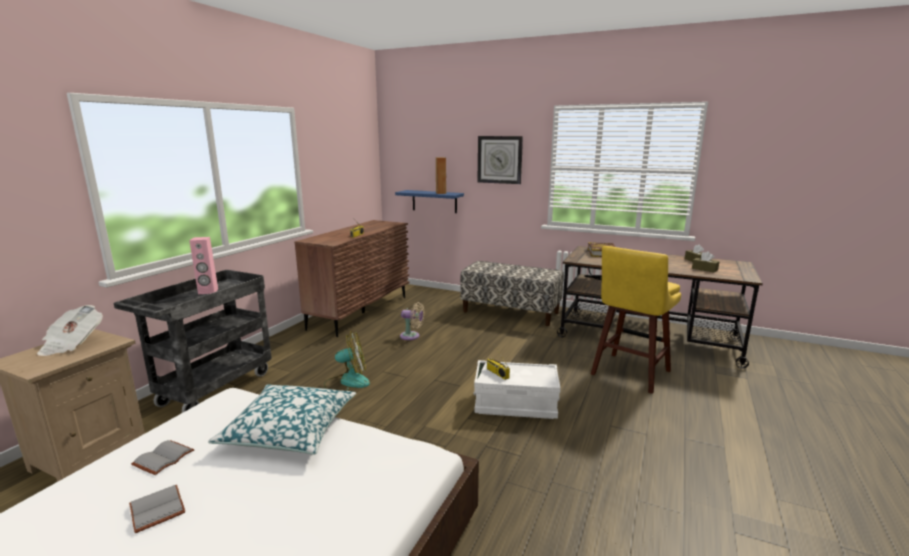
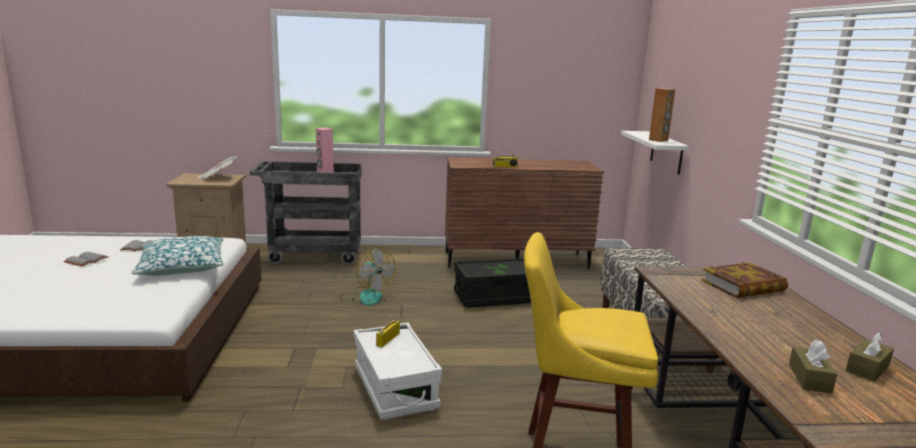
camera: 60 degrees right, 0 degrees up
(412, 336) = (494, 297): beige fan -> black storage box
(434, 201) = (666, 152): blue shelf -> white shelf
(499, 159) = (725, 100): wall clock -> none

